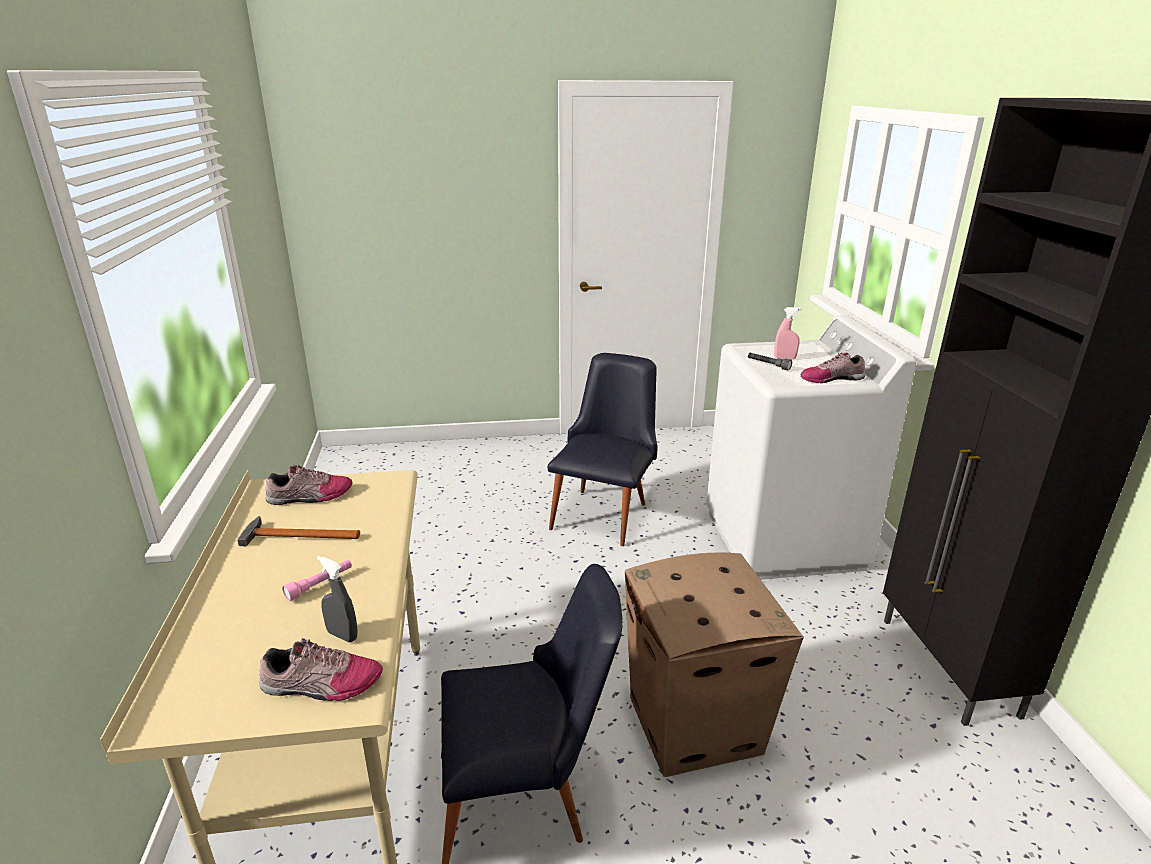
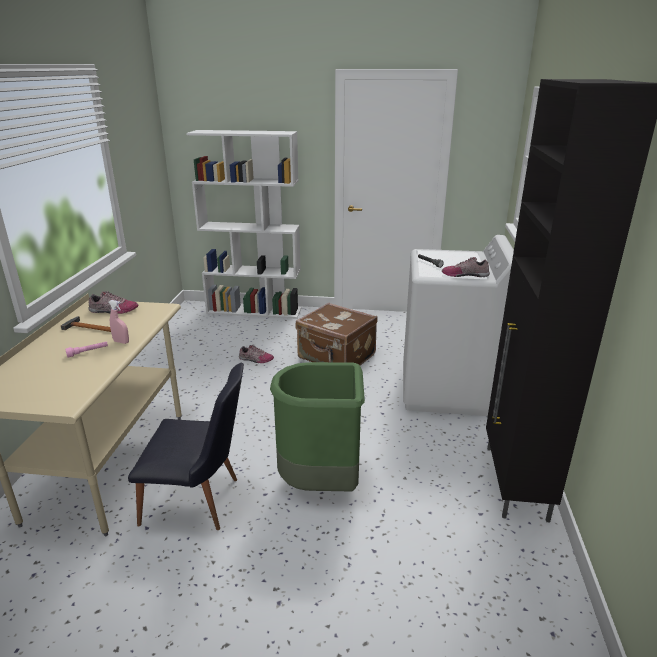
camera: 15 degrees right, 0 degrees up
(321, 685) = (56, 396): shoe -> shoe (256, 359)
(342, 635) = (82, 376): grey spray bottle -> none
(444, 451) = (255, 310): none -> white bookcase
(605, 511) = (336, 357): black chair -> brown suitcase
(695, 725) = (321, 484): cardboard box -> green trash can
(785, 358) = (445, 260): pink spray bottle -> pink spray bottle (121, 342)

